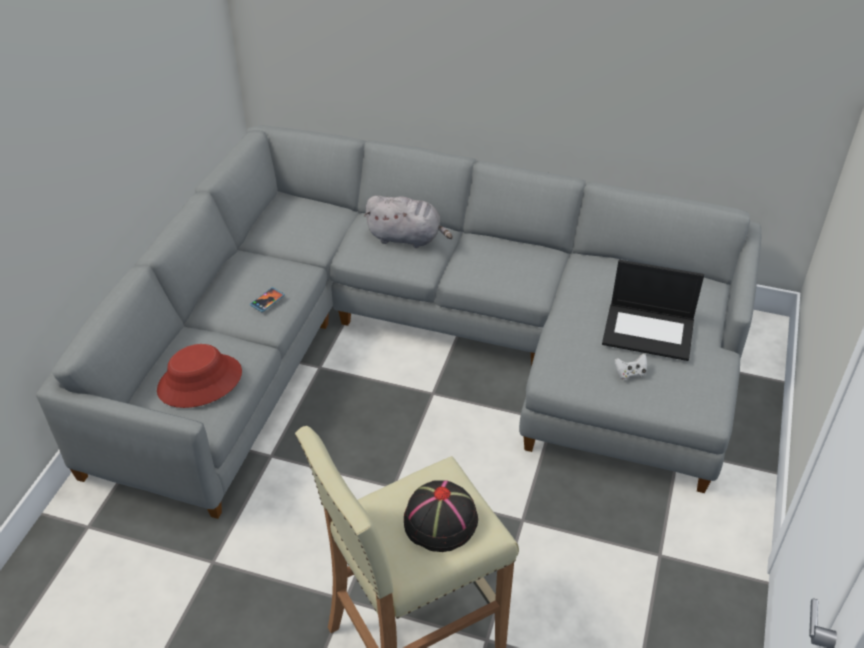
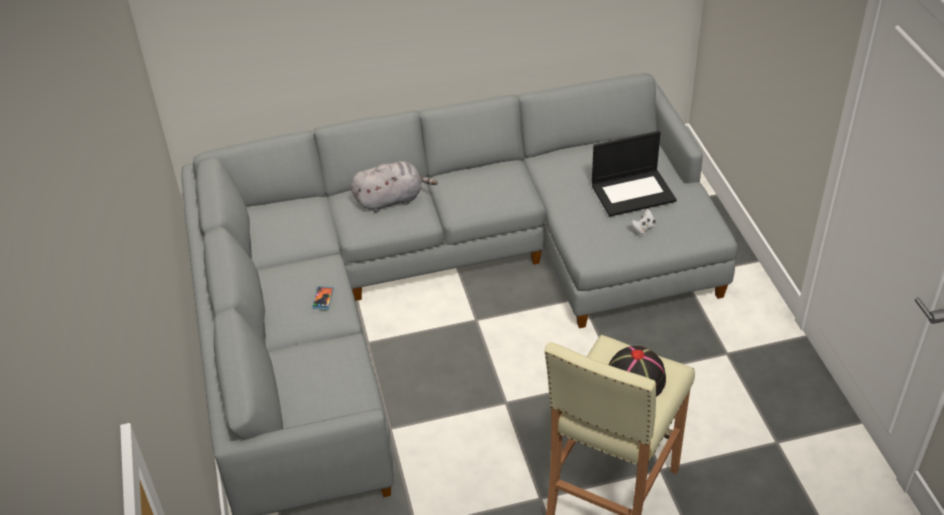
camera: 30 degrees left, 0 degrees up
(200, 382) = (329, 385): red hat -> none

